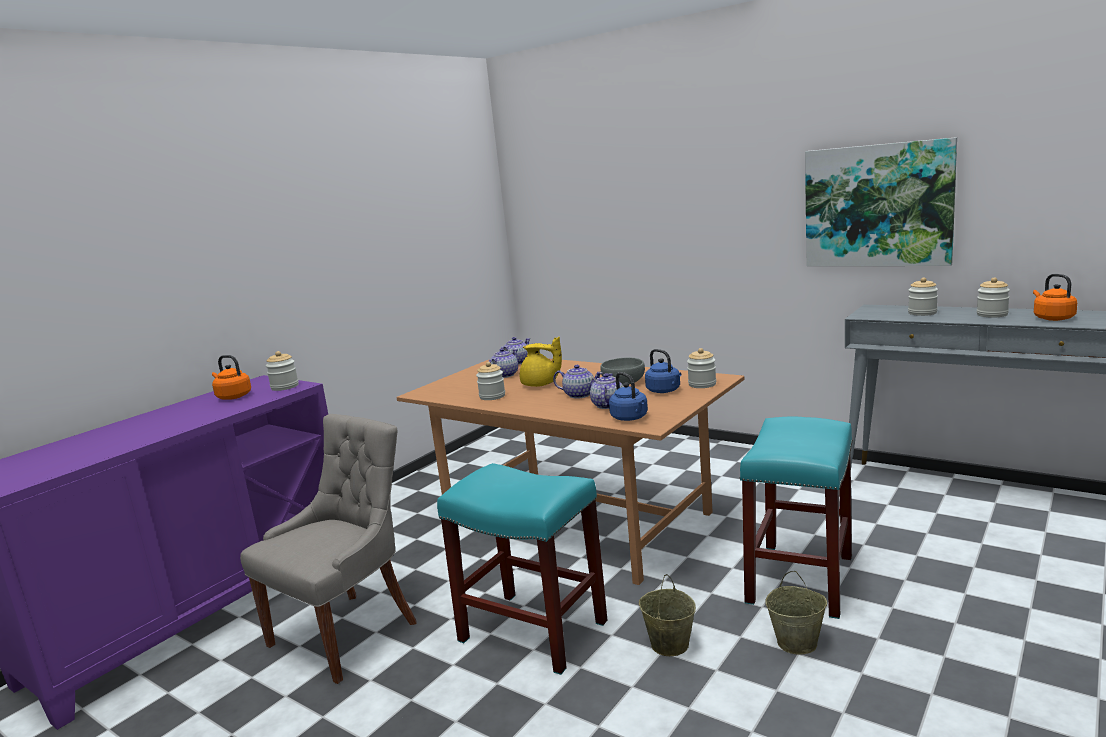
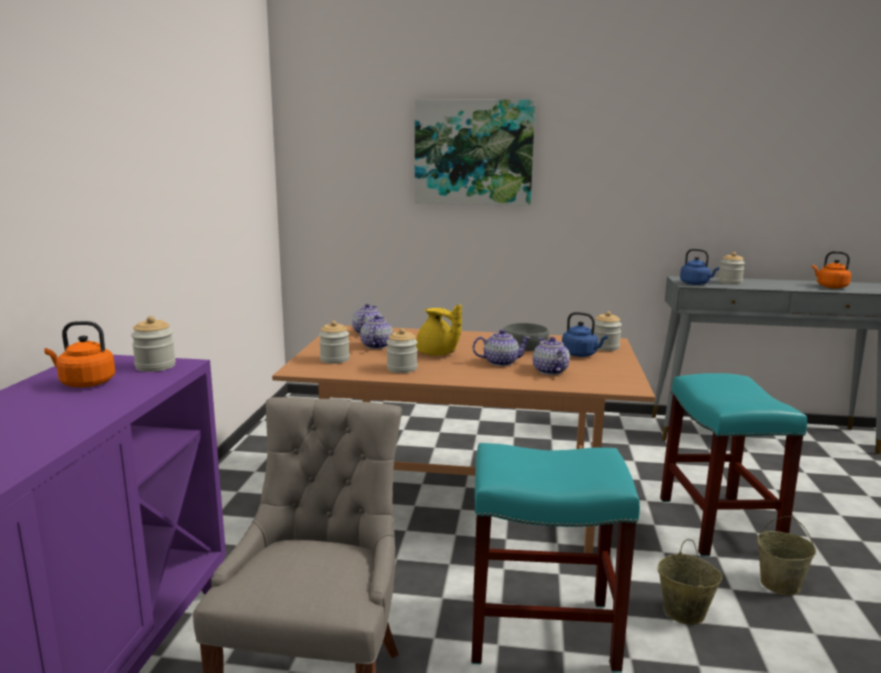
camera: 30 degrees left, 0 degrees up
(540, 384) = (437, 354): yellow teapot -> yellow teapot turned 45 degrees clockwise
(630, 418) = (596, 382): blue kettle -> blue kettle (696, 284)
(877, 205) = (683, 189): picture -> picture (473, 152)
(992, 314) = (783, 284): jar -> jar (334, 359)

